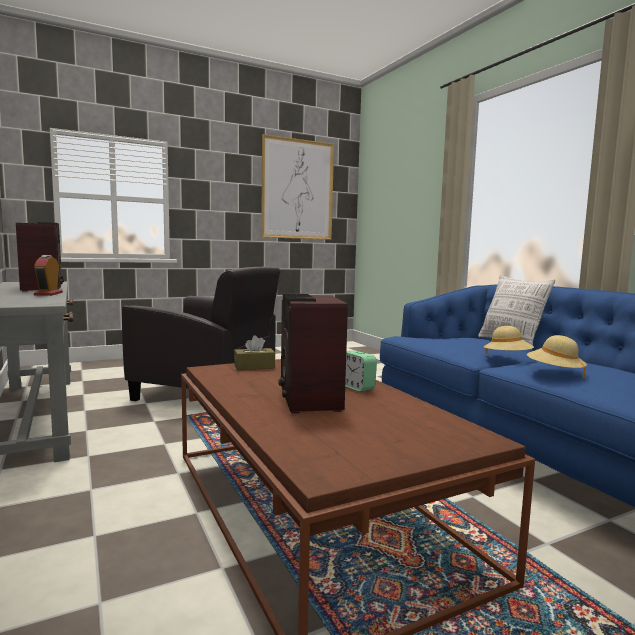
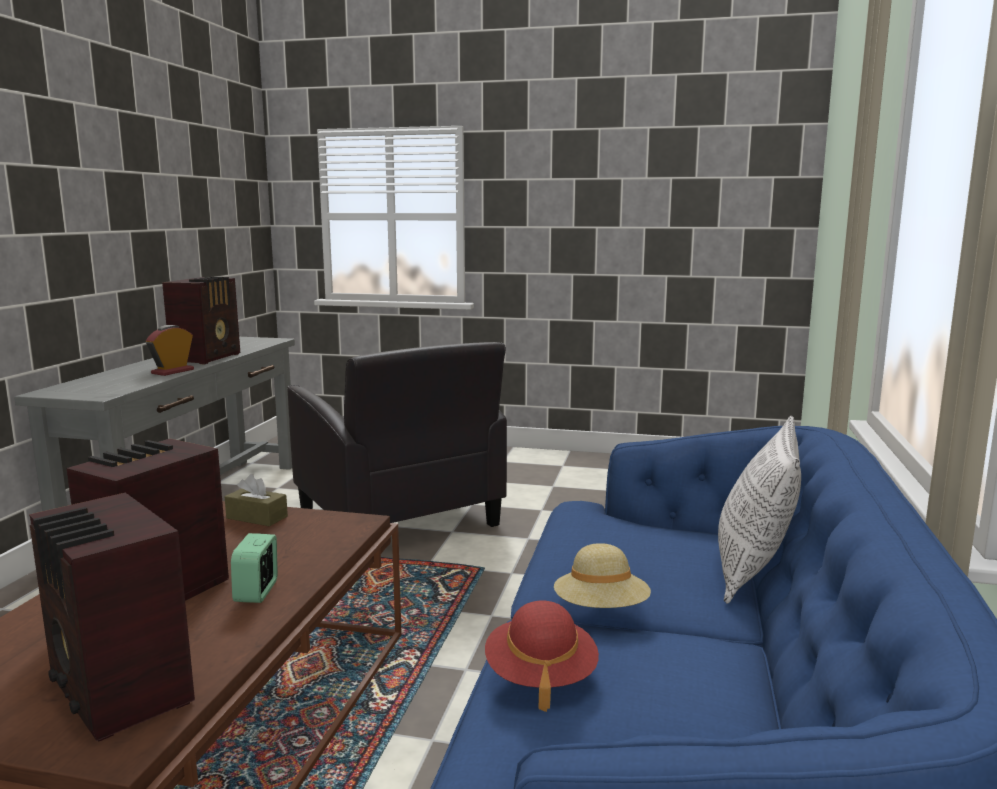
camera: 40 degrees right, 5 degrees up
(297, 189) = (684, 180): picture -> none
(420, 428) = (119, 693): none -> radio
(554, 373) = (540, 676): beige hat -> red hat

